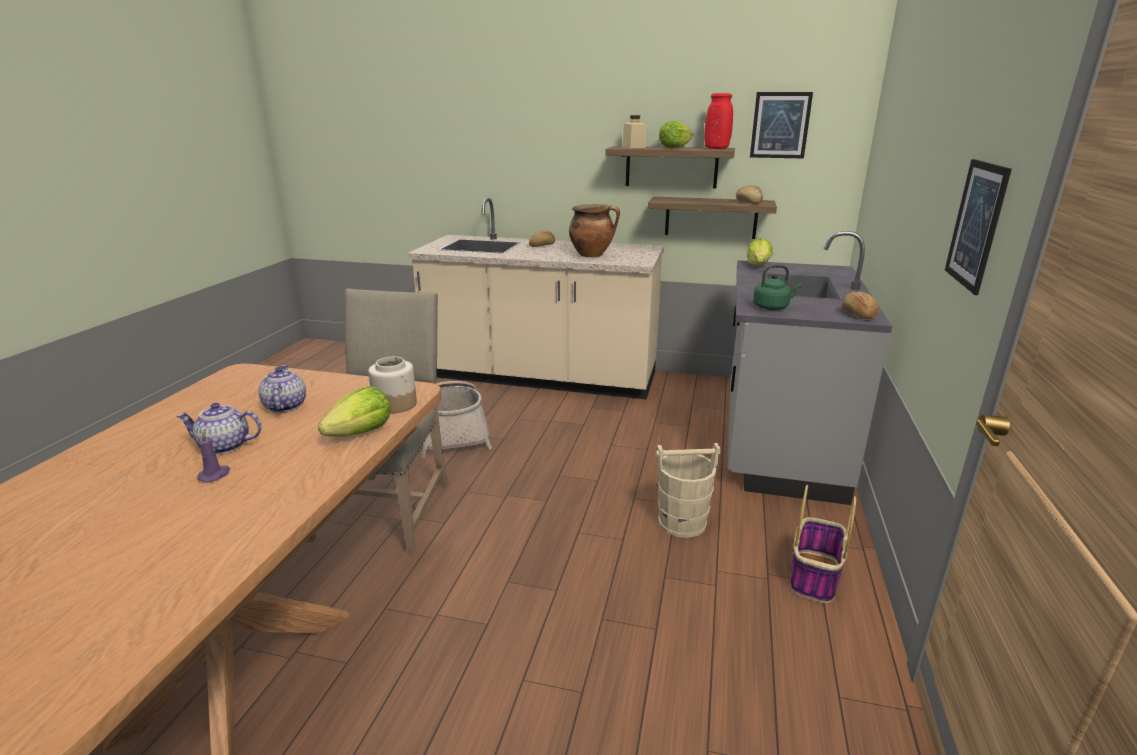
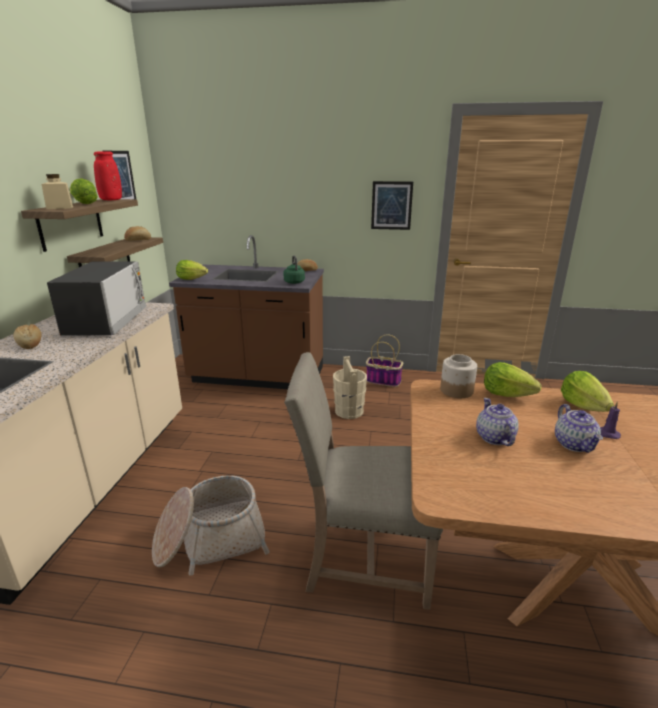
camera: 95 degrees left, 0 degrees up
(284, 406) = (494, 437): teapot -> teapot turned 105 degrees clockwise
(284, 482) = (582, 406): none -> lettuce
(592, 255) = (107, 321): cooking pot -> microwave
(777, 444) = (257, 376): grey counter -> brown counter

